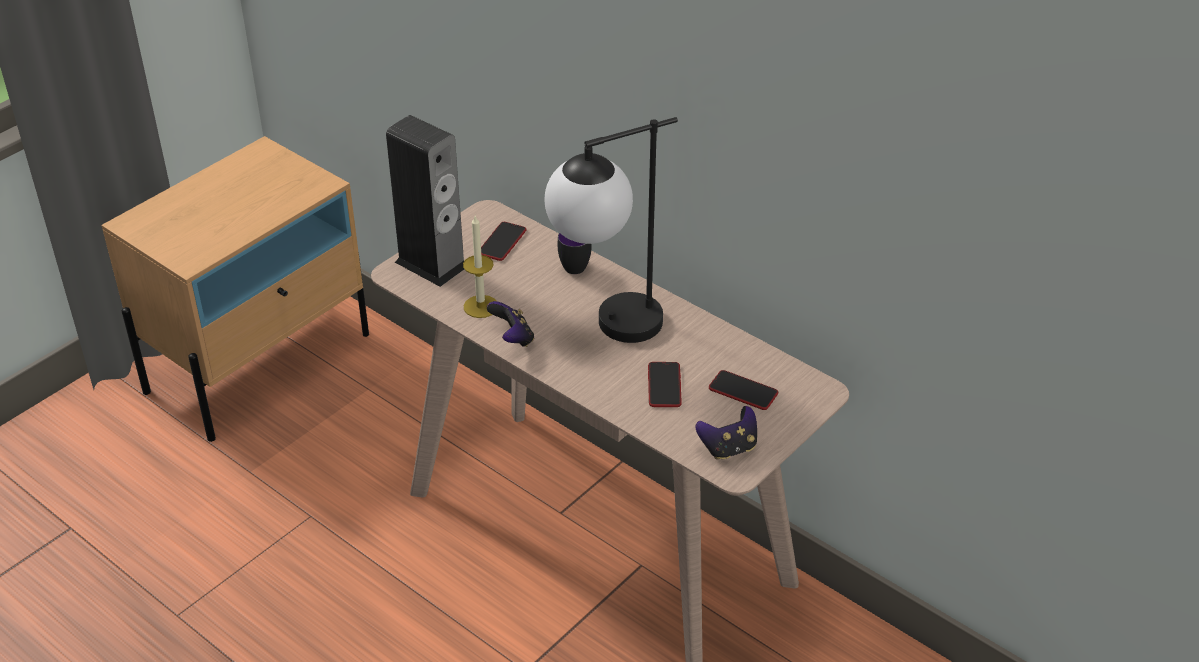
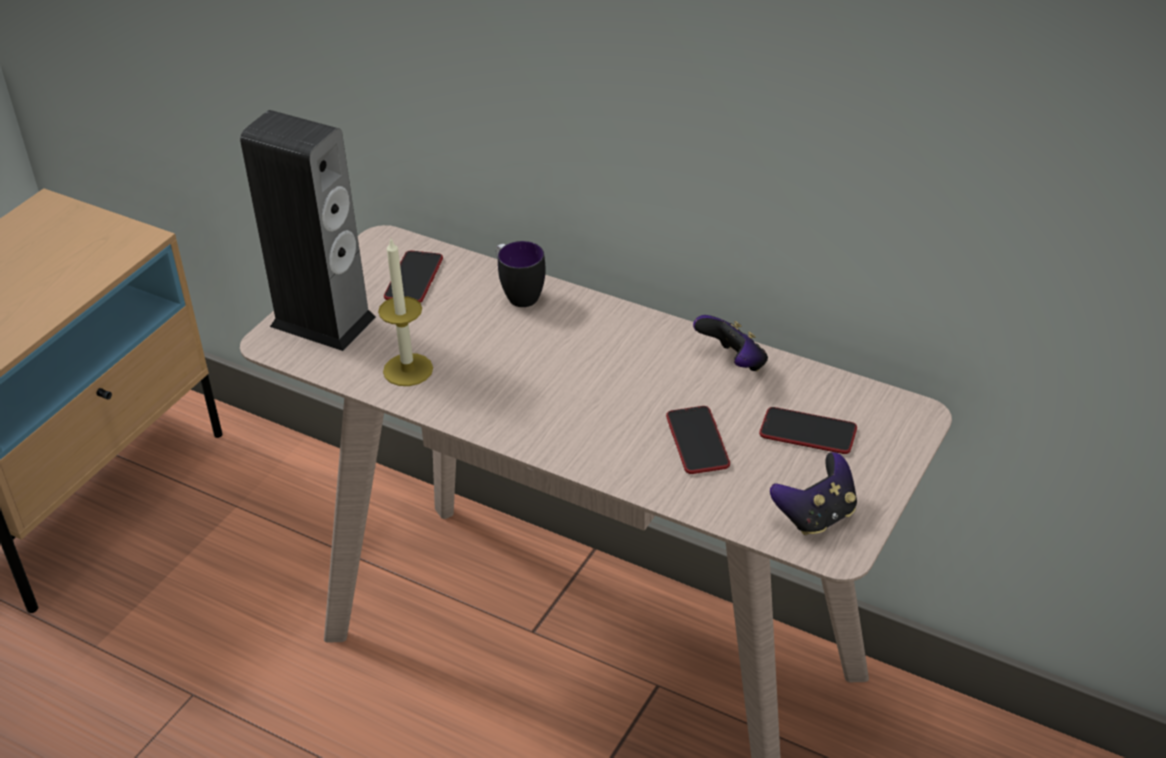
camera: 10 degrees left, 0 degrees up
(512, 338) = (465, 408): game controller -> game controller (733, 363)
(606, 330) = (592, 376): table lamp -> none

